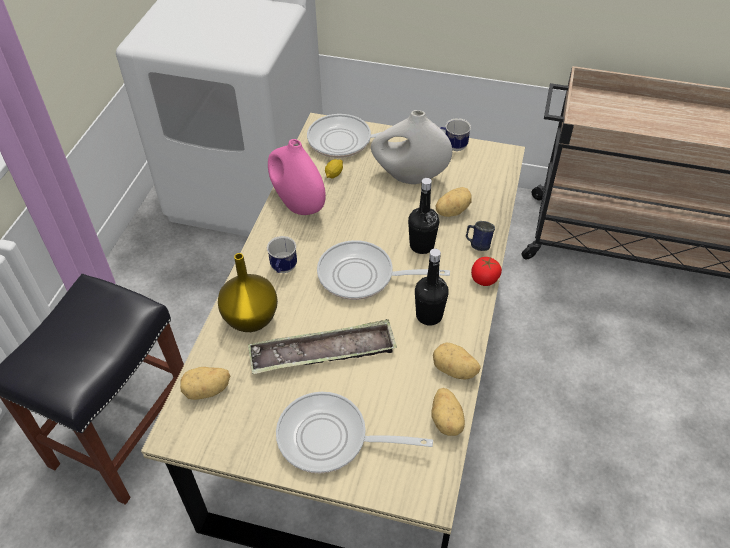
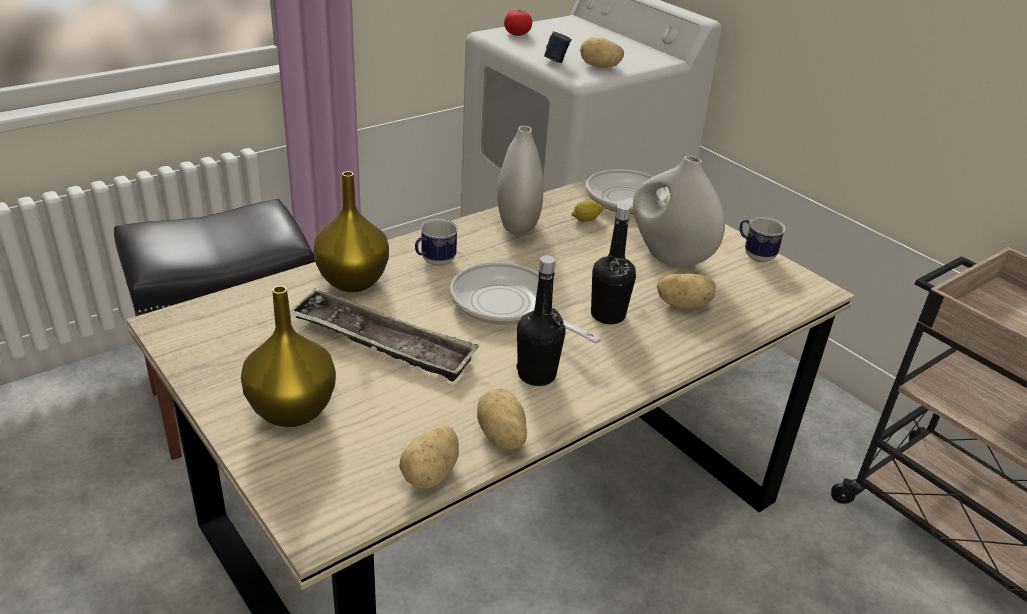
camera: 35 degrees right, 15 degrees down
(207, 391) = (239, 310): potato -> potato (599, 66)
(298, 204) = (517, 224): pink vase -> white vase
(330, 438) = (292, 412): frying pan -> yellow vase
(477, 244) = (678, 347): blue mug -> blue mug (554, 60)
(484, 279) = (646, 379): tomato -> tomato (517, 34)

